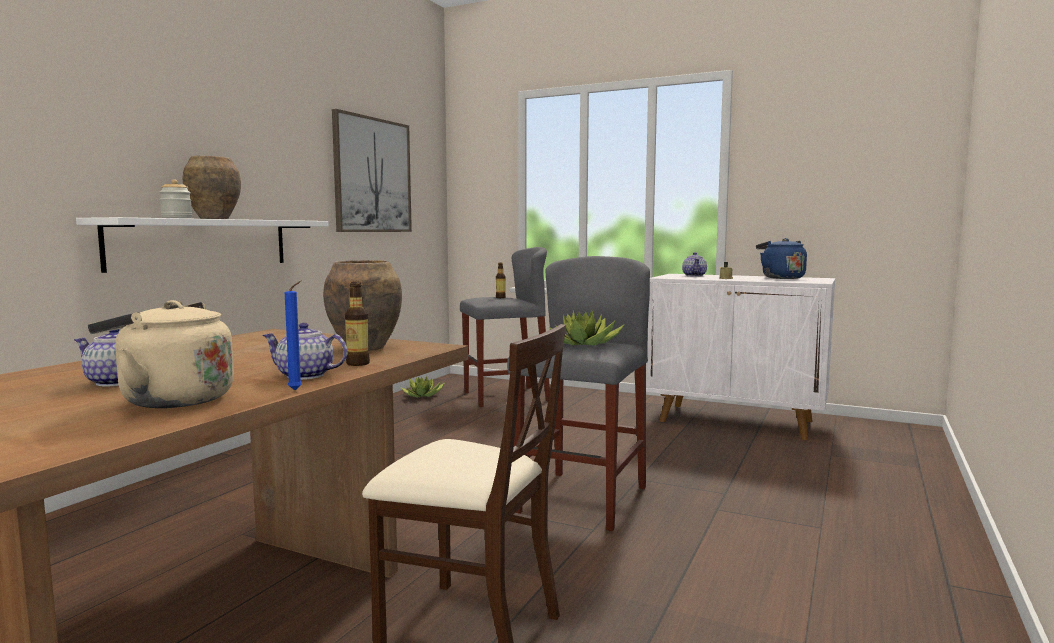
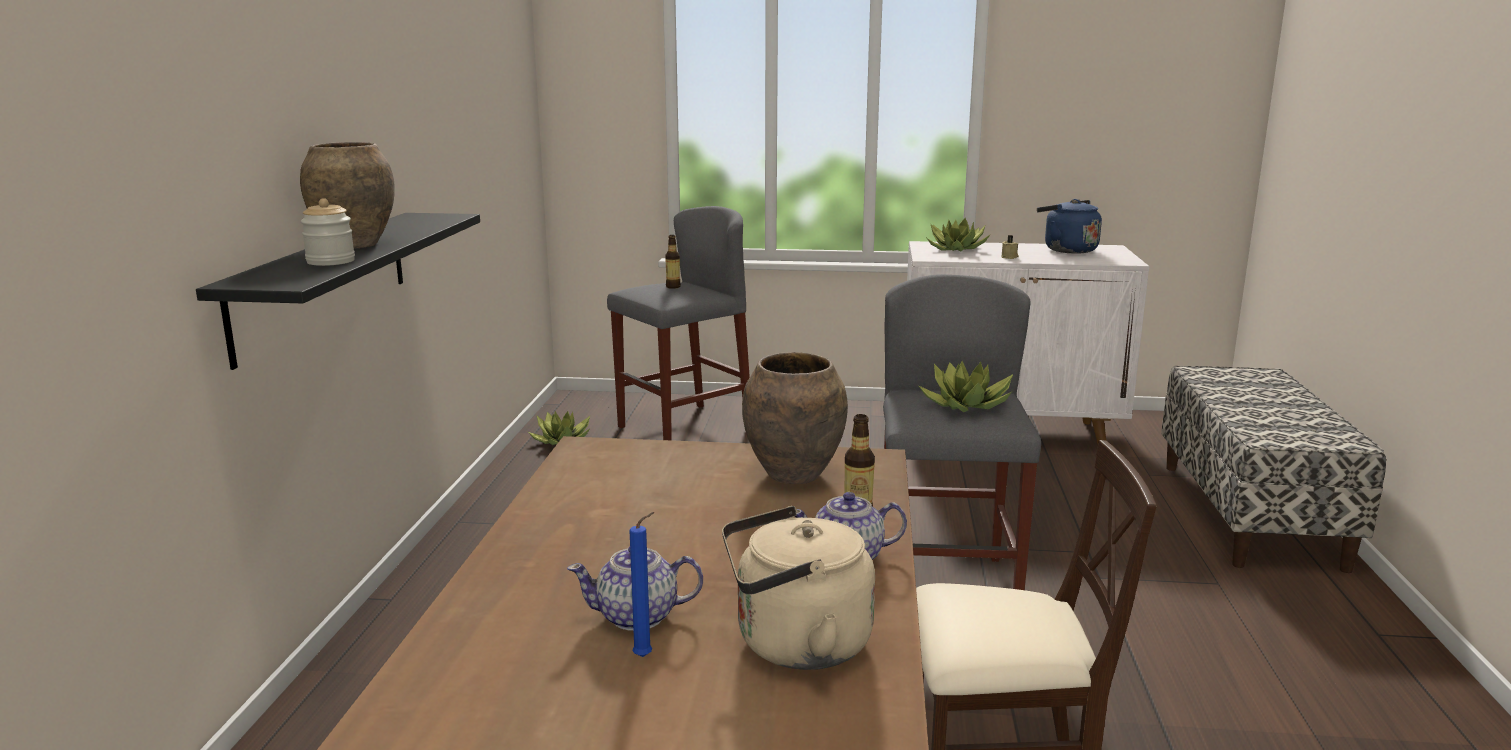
camera: 20 degrees left, 10 degrees up
(202, 243) = (324, 282): white shelf -> black shelf
(297, 390) = (900, 593): blue candle -> blue candle (646, 656)
(372, 175) = (473, 109): picture -> none
(694, 275) = (956, 249): teapot -> potted plant
(900, 489) = (1250, 514): none -> bench

